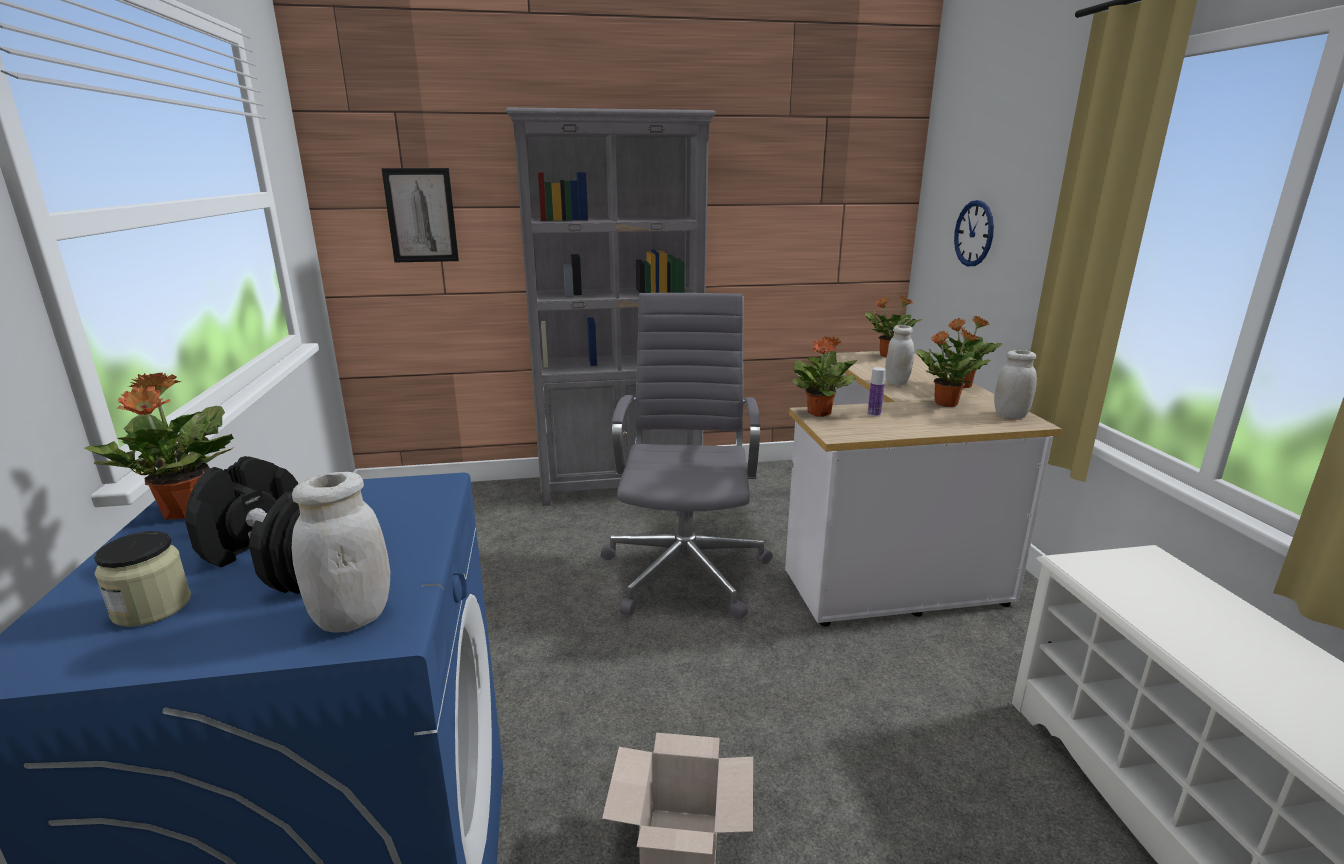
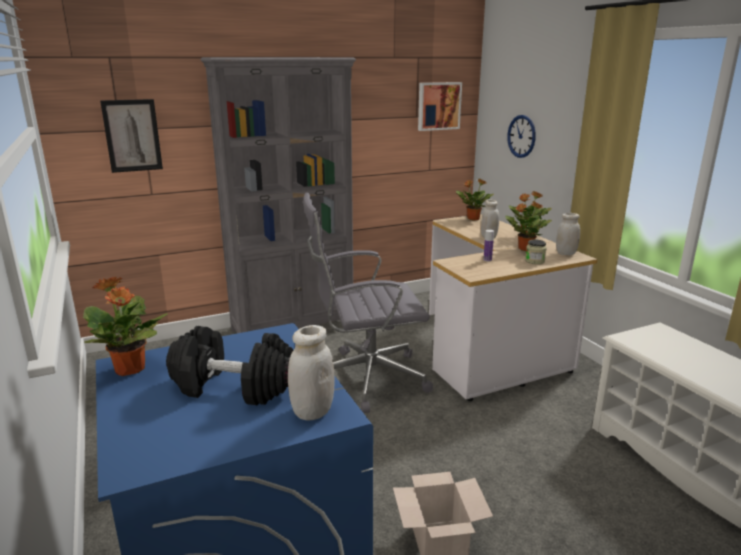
camera: 15 degrees left, 0 degrees up
(152, 607) = (181, 425): jar -> jar (534, 261)
(686, 569) = (366, 378): grey office chair -> grey office chair turned 90 degrees counterclockwise
(819, 413) = (454, 262): potted plant -> none
(855, 189) = (438, 106): none -> picture

